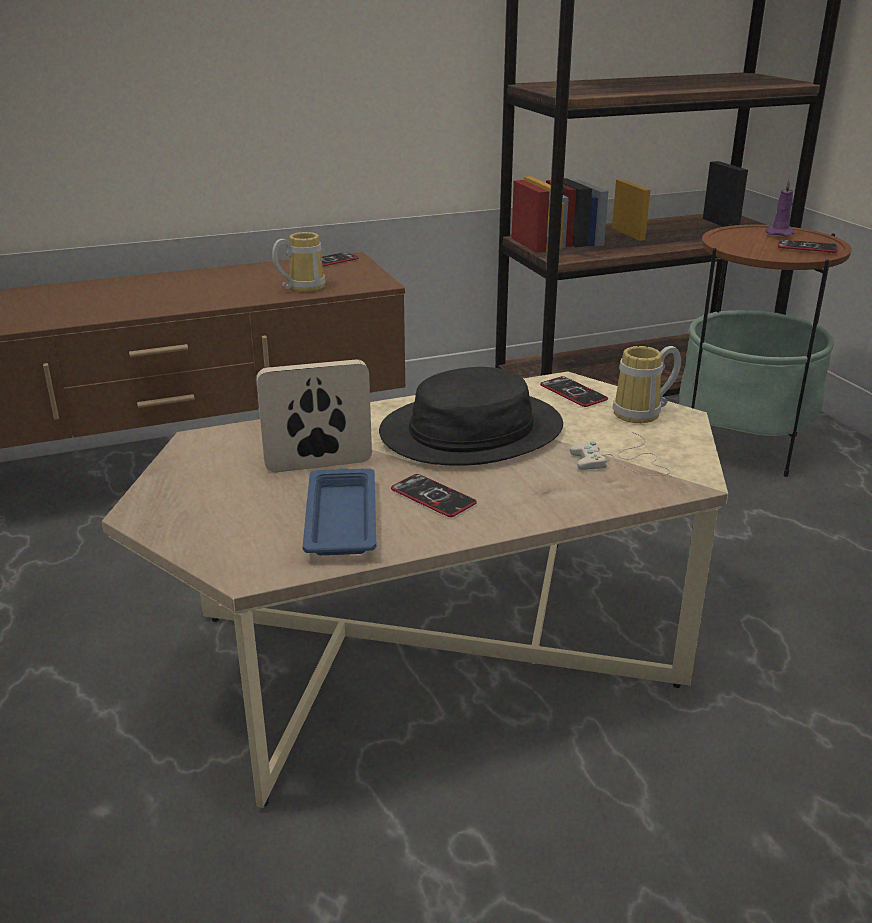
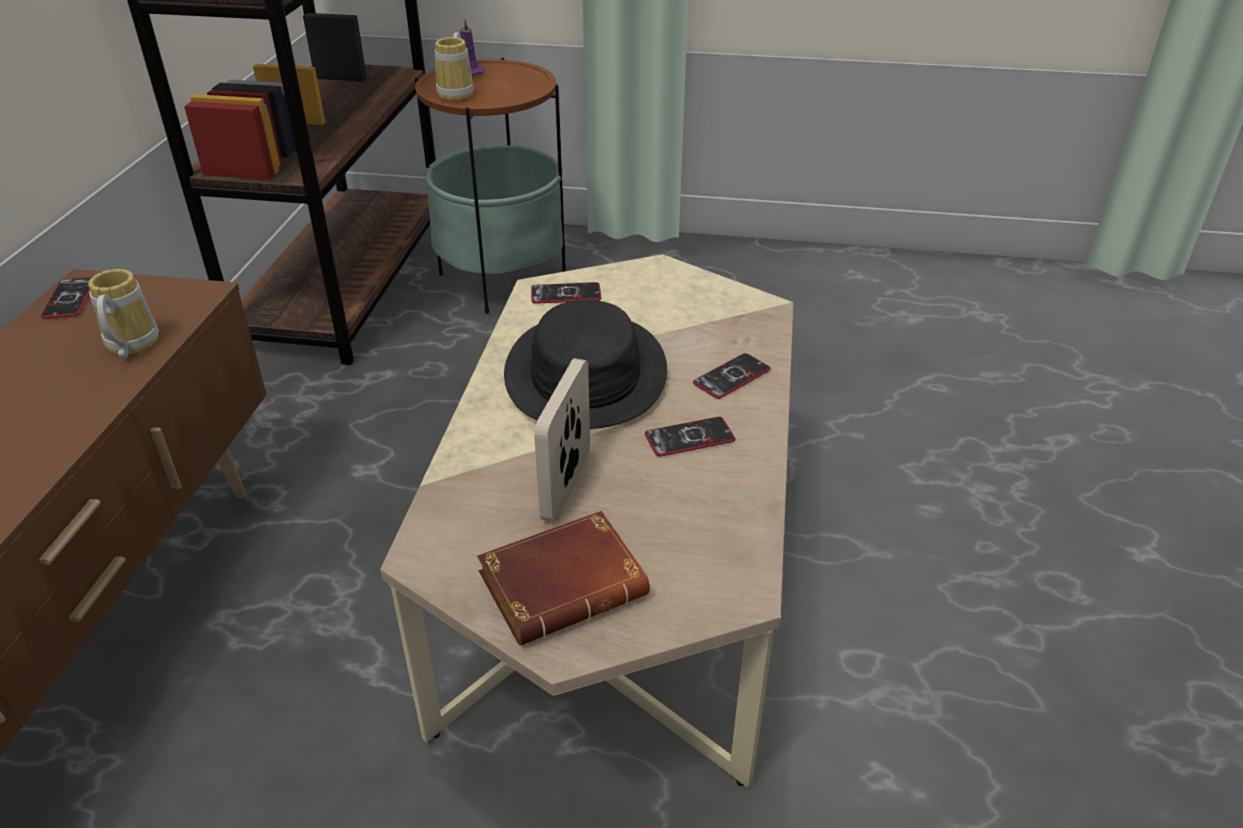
camera: 60 degrees left, 10 degrees up
(207, 495) = (565, 583): none -> brown book
(341, 518) = (686, 504): blue tray -> none
(623, 463) = (712, 324): white game controller -> none
(643, 414) = (640, 280): mug -> mug (459, 92)
(807, 247) = (517, 78): phone -> phone (732, 377)

